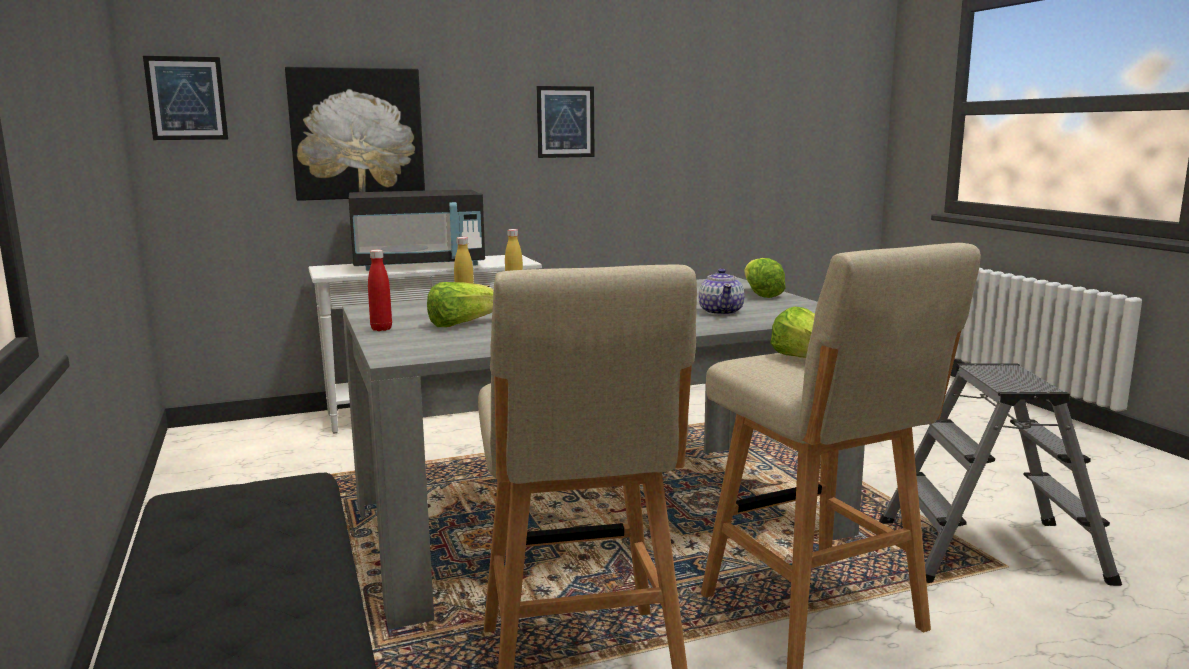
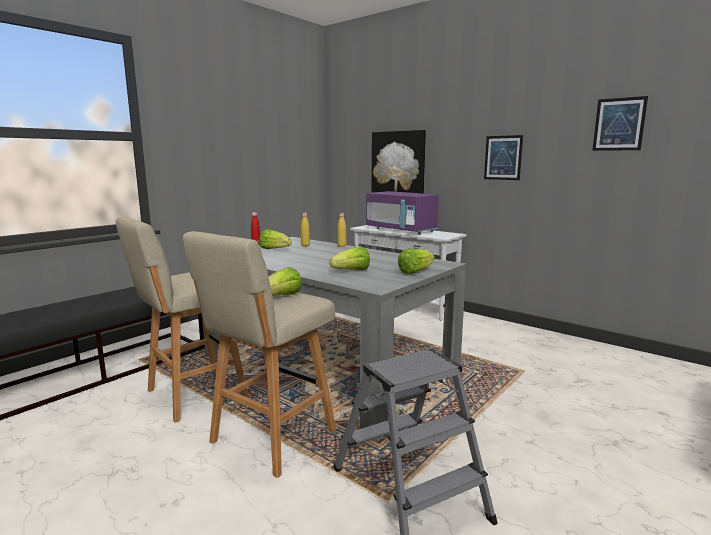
camera: 60 degrees right, 0 degrees up
(186, 98) = (342, 147): picture -> picture (619, 124)
(419, 265) = (400, 230): black microwave -> purple microwave
(721, 312) = (352, 271): teapot -> lettuce

